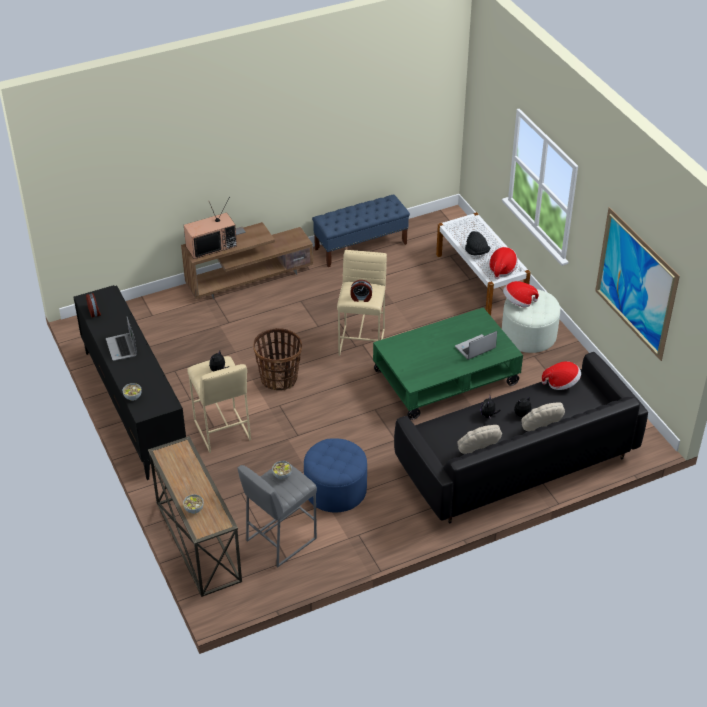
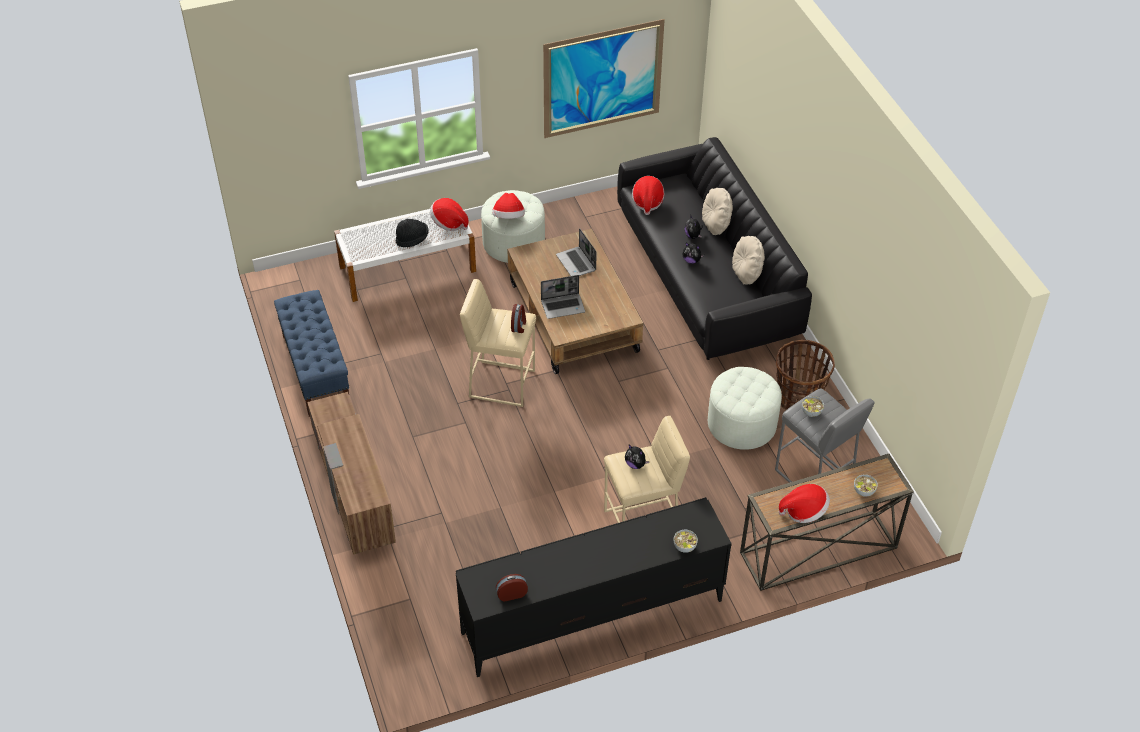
camera: 85 degrees left, 5 degrees up
(122, 348) = (590, 560): laptop -> laptop (563, 306)
(171, 470) = (804, 511): none -> hat
(211, 245) = (358, 480): television -> none
(279, 379) = (556, 465): basket -> basket (798, 398)
(335, 490) = (741, 424): blue ottoman -> white ottoman
(446, 378) = (574, 317): green coffee table -> brown coffee table

